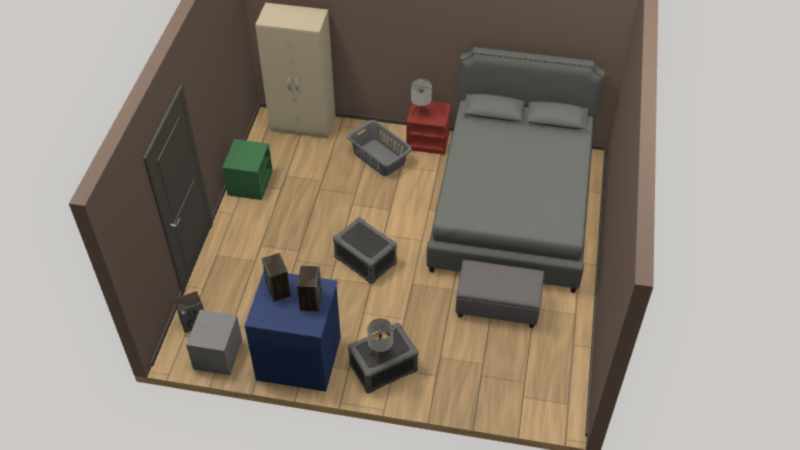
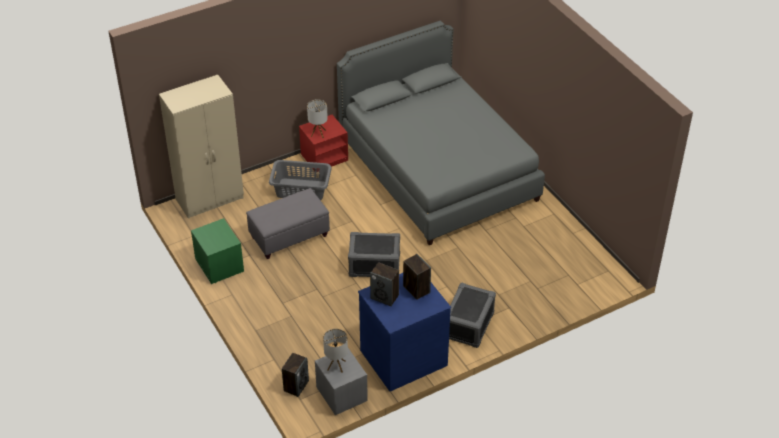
camera: 40 degrees left, 5 degrees down
(381, 355) = (473, 309): table lamp -> table lamp (336, 365)
(498, 306) = (500, 239): grey ottoman -> grey ottoman (290, 236)

